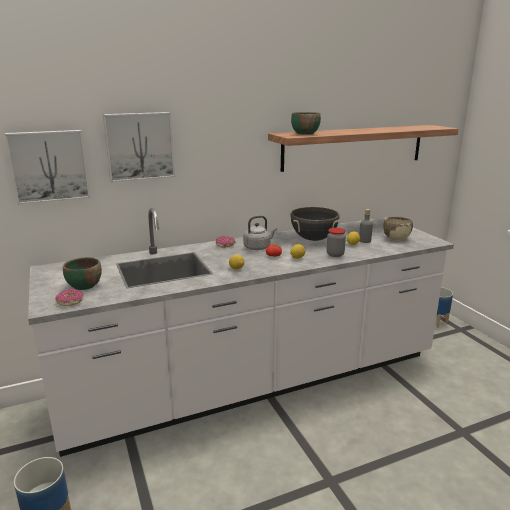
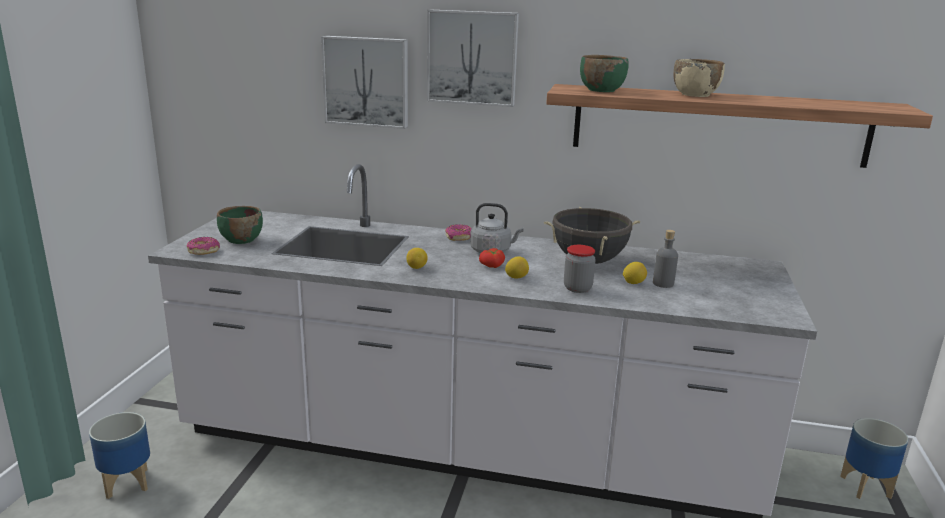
camera: 35 degrees right, 0 degrees up
(49, 166) = (263, 93): picture -> picture (472, 57)
(396, 238) = (725, 294): beige bowl -> beige bowl (695, 94)

